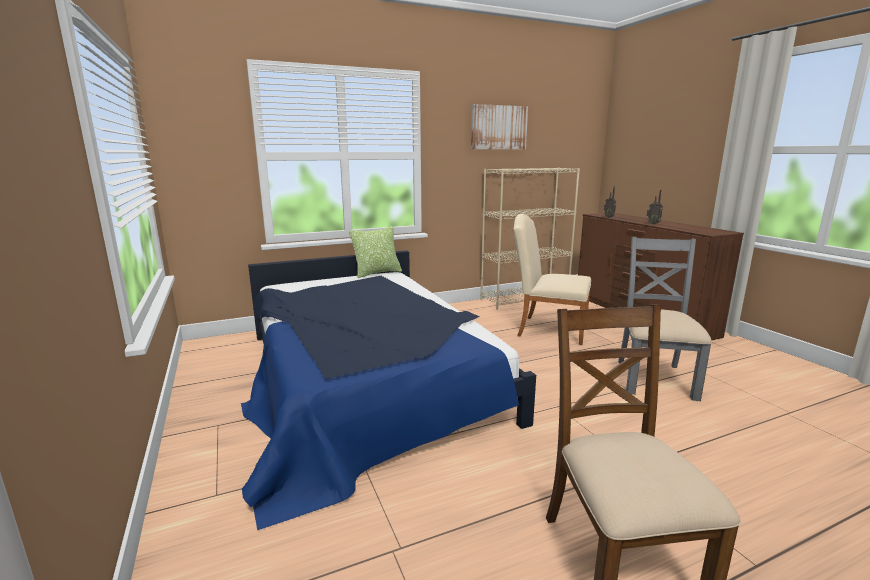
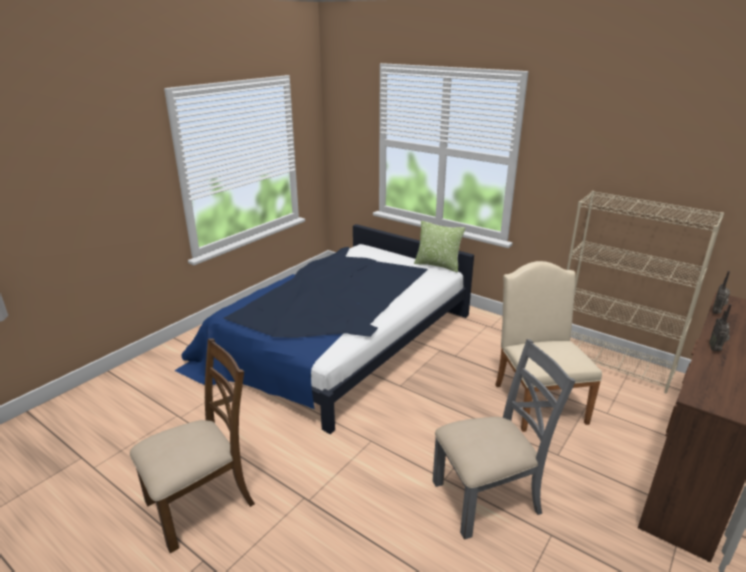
camera: 60 degrees right, 10 degrees up
(498, 127) = (627, 143): picture -> none

